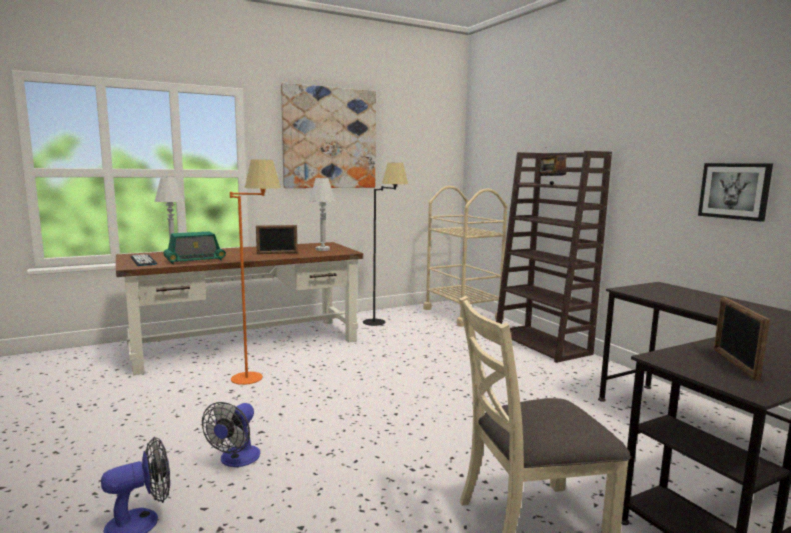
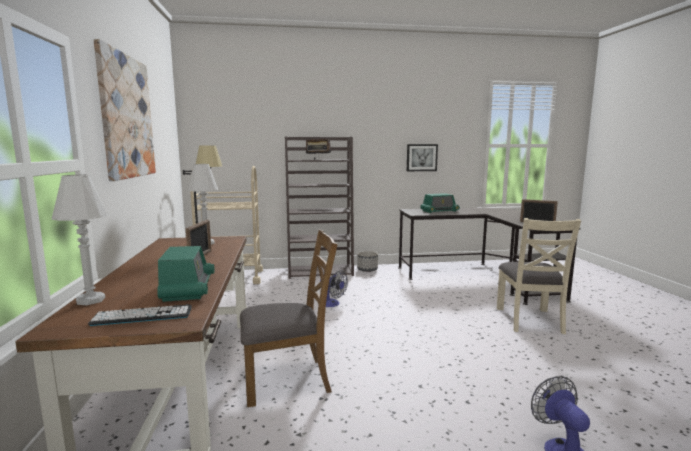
camera: 70 degrees left, 0 degrees up
(236, 460) = (467, 400): fan -> fan (332, 304)
(258, 373) = (287, 380): orange floor lamp -> brown chair
(597, 367) = (367, 269): none -> planter
(696, 299) = (439, 211): none -> radio

